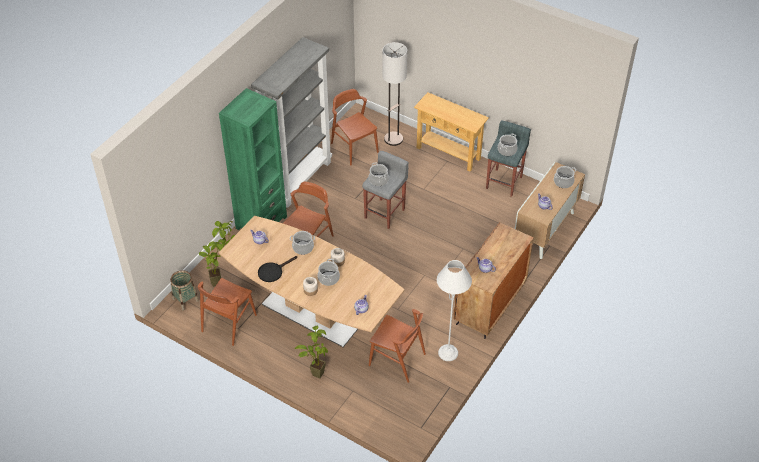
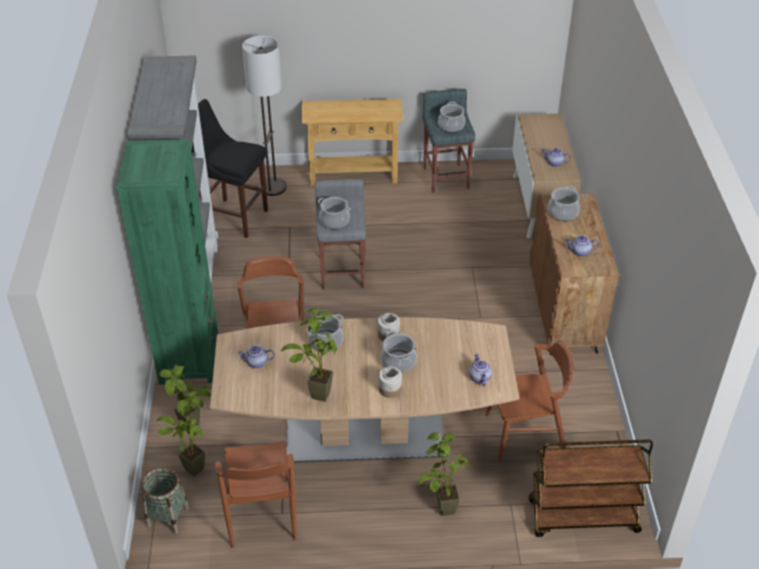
camera: 35 degrees left, 5 degrees down
(273, 271) = (314, 392): black frying pan -> potted plant
(354, 147) = (232, 217): brown chair -> black stool
(383, 419) = (582, 517): none -> brown cart
(448, 353) = (574, 392): grey floor lamp -> none
(563, 182) = (548, 130): cooking pot -> cooking pot (562, 213)

